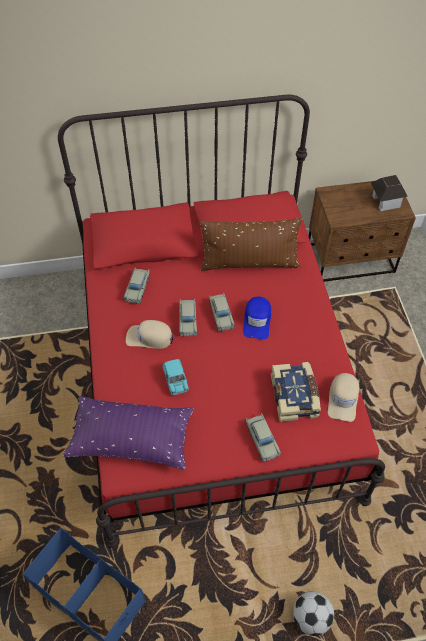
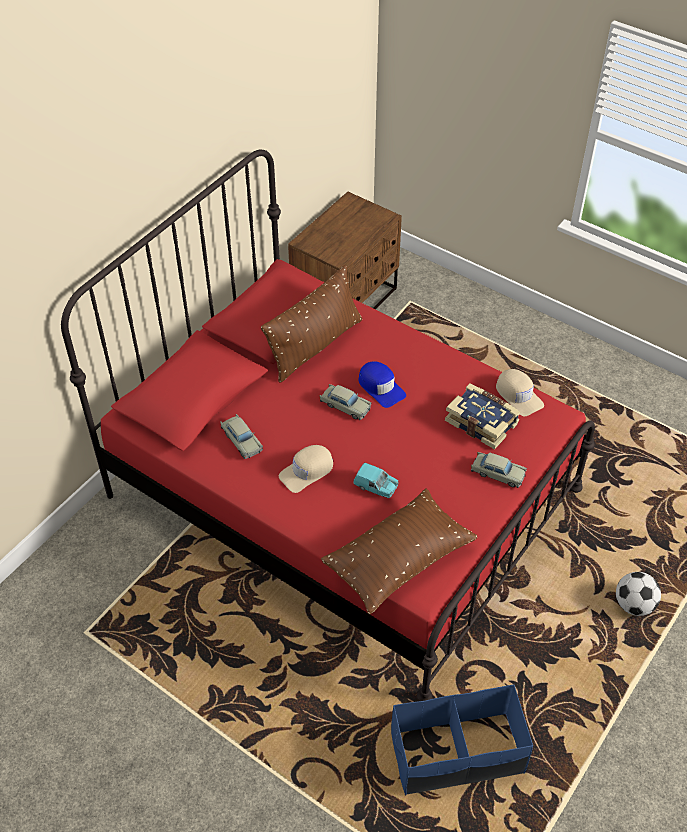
camera: 45 degrees left, 5 degrees down
(132, 439) = (398, 560): purple pillow -> brown pillow
(188, 320) = (322, 432): beige toy car -> none
(385, 201) = (362, 217): toy house -> none

